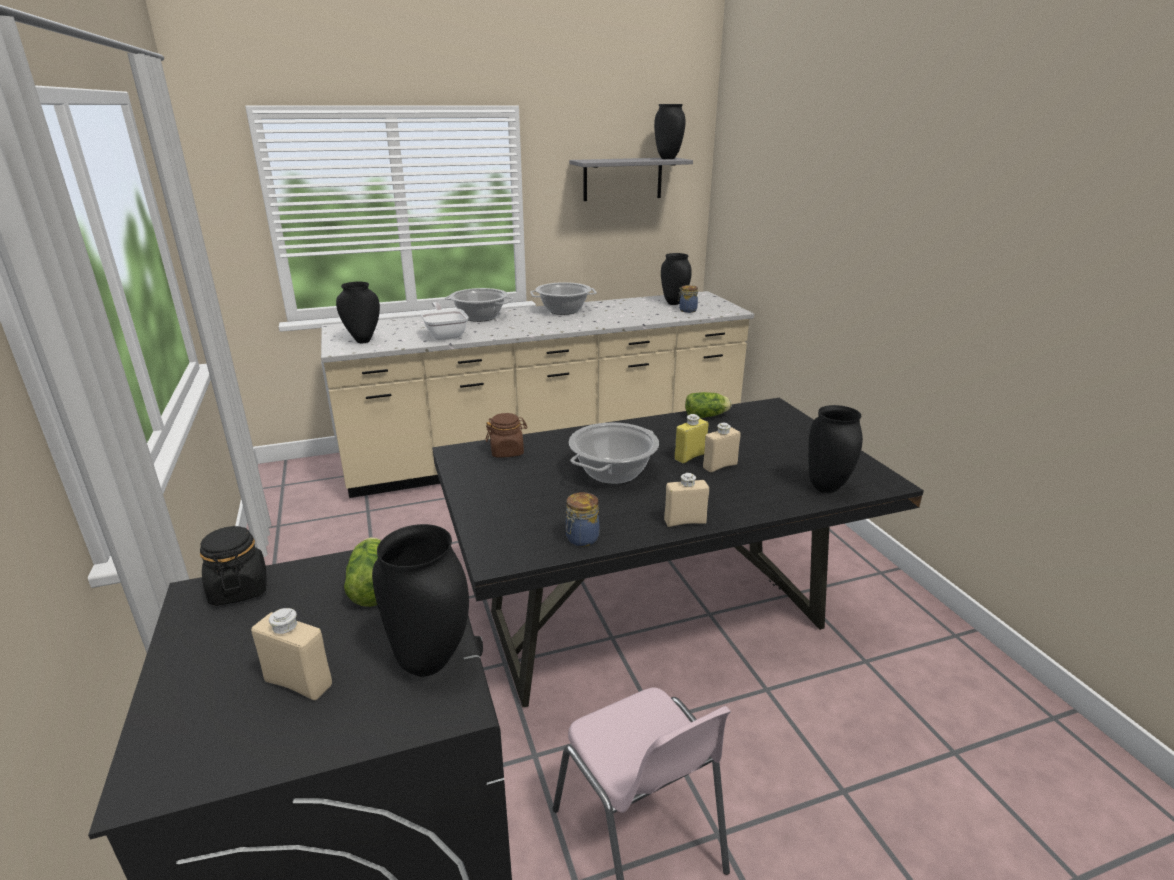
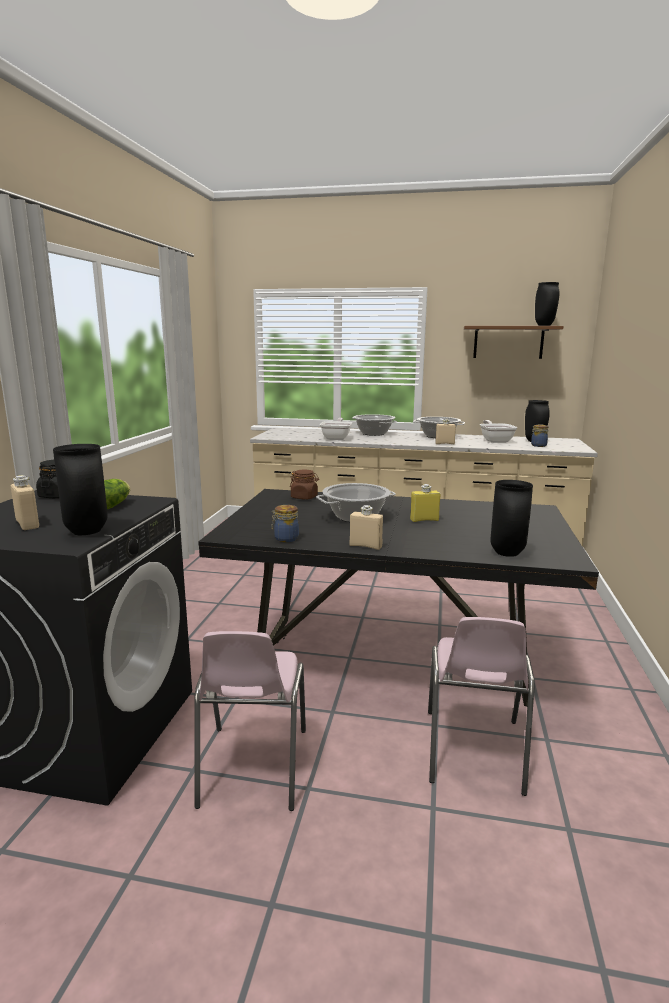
camera: 30 degrees right, 10 degrees down
(363, 340) = (284, 435): black vase -> none
(622, 179) = (508, 342): grey shelf -> brown shelf
(635, 308) = (495, 440): none -> frying pan
(707, 416) = (474, 504): lettuce -> none
(720, 466) = (439, 528): beige bottle -> beige bottle (444, 443)
(821, 705) = (473, 751): none -> pink chair

